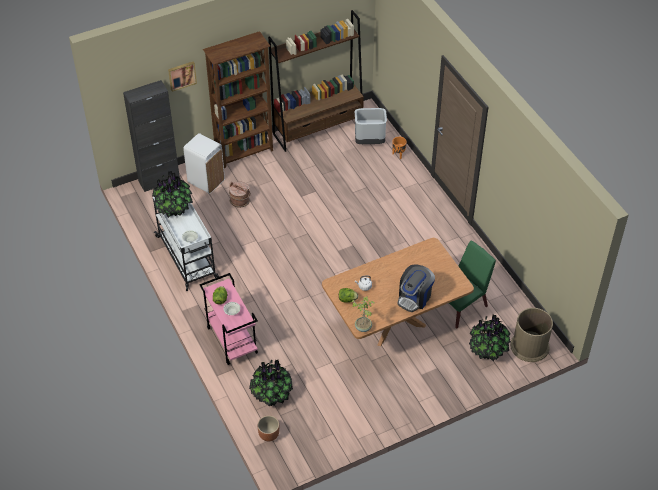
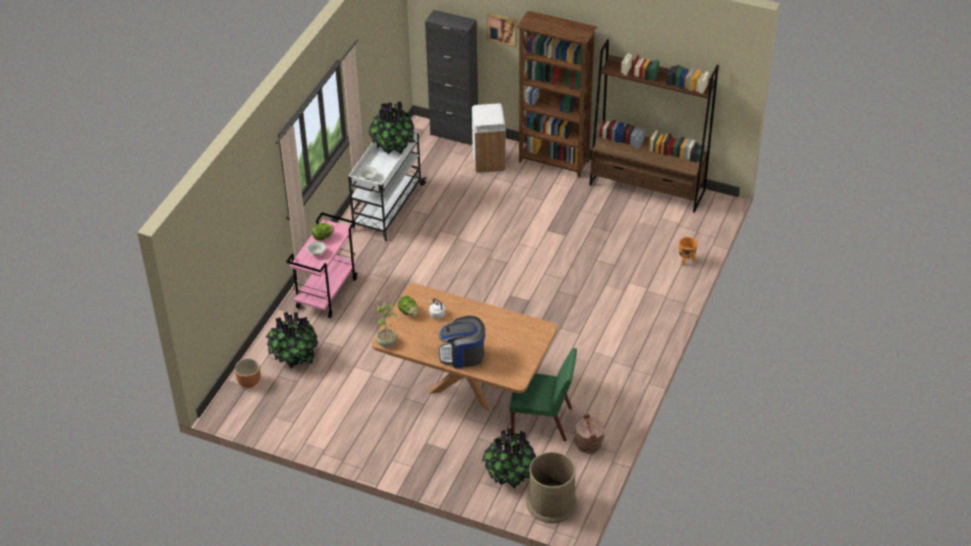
camera: 50 degrees right, 5 degrees down
(240, 201) = (492, 196): brown bucket -> brown bucket (588, 444)
(370, 141) = (677, 231): grey trash can -> none

